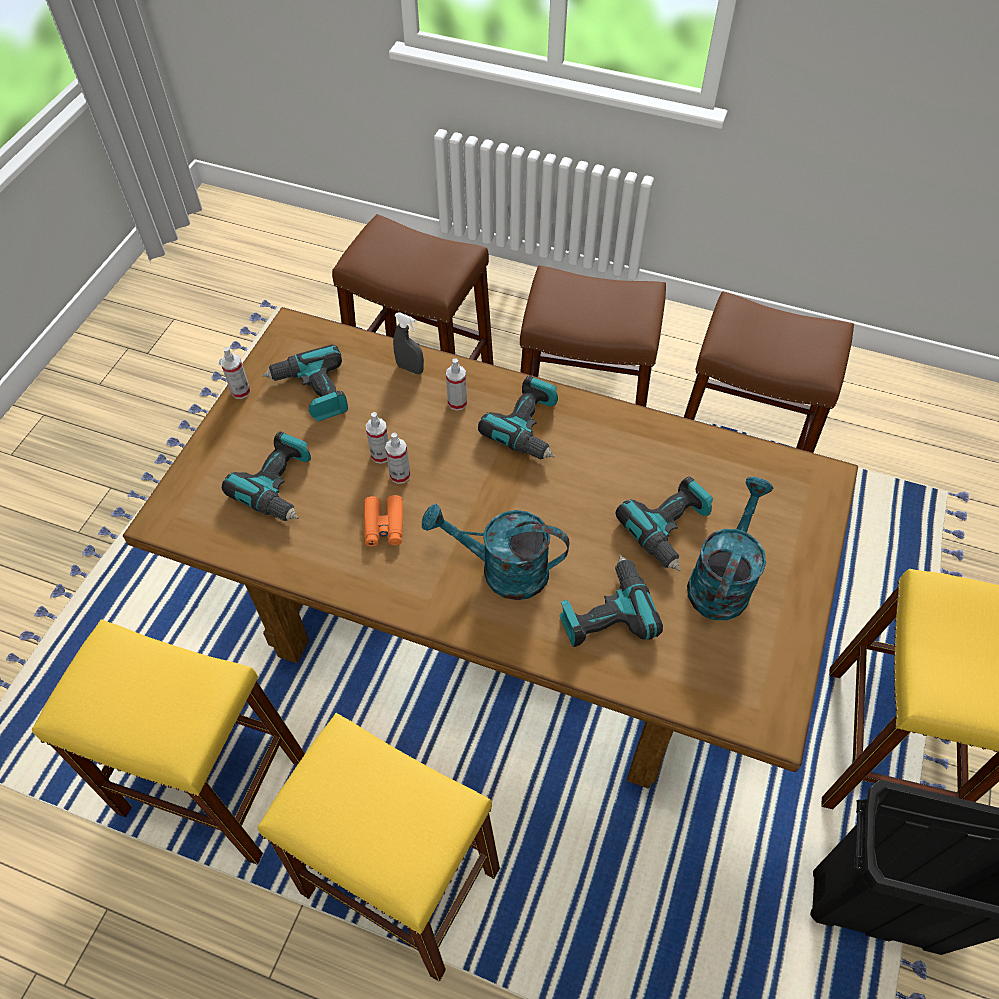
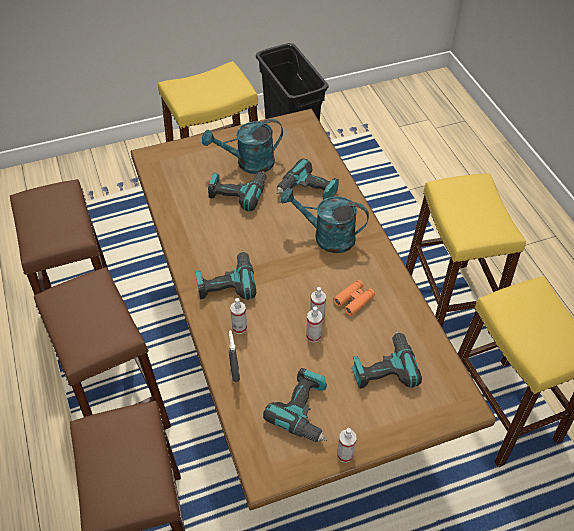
camera: 130 degrees left, 5 degrees down
(502, 570) = (326, 237): turquoise watering can -> turquoise watering can turned 135 degrees clockwise

